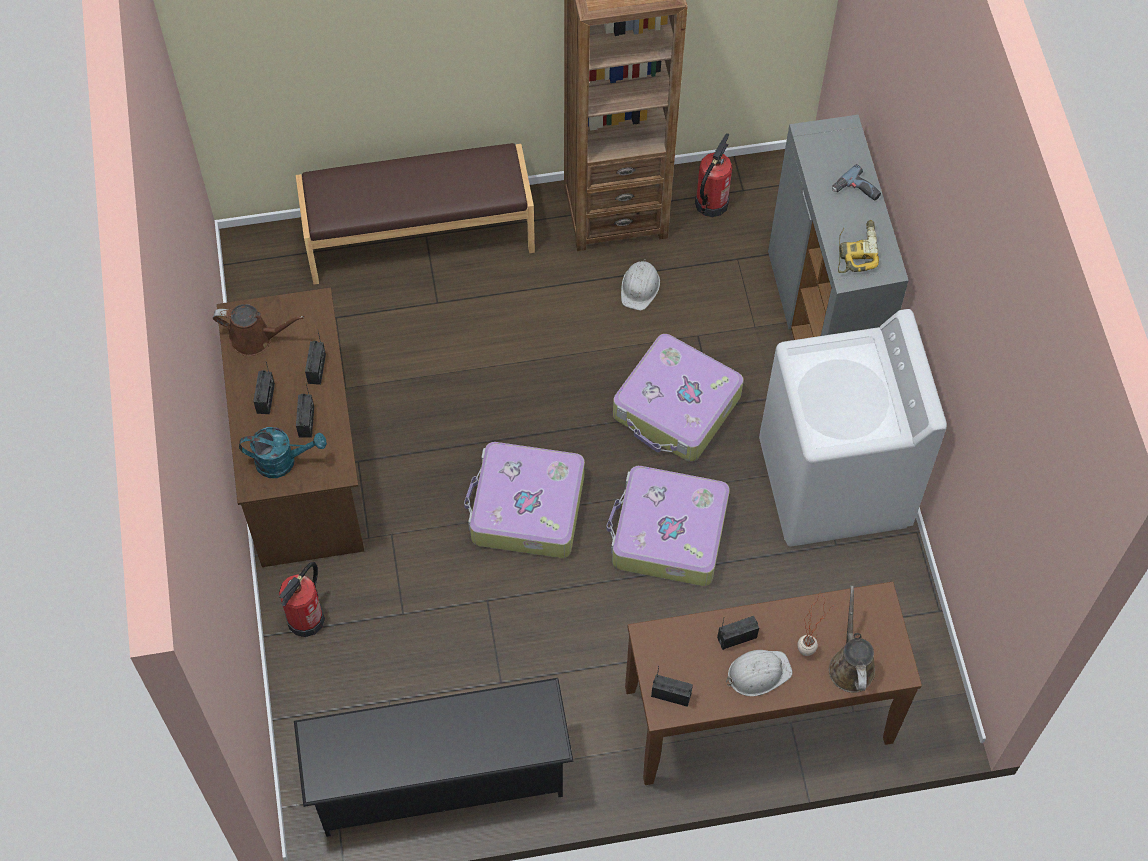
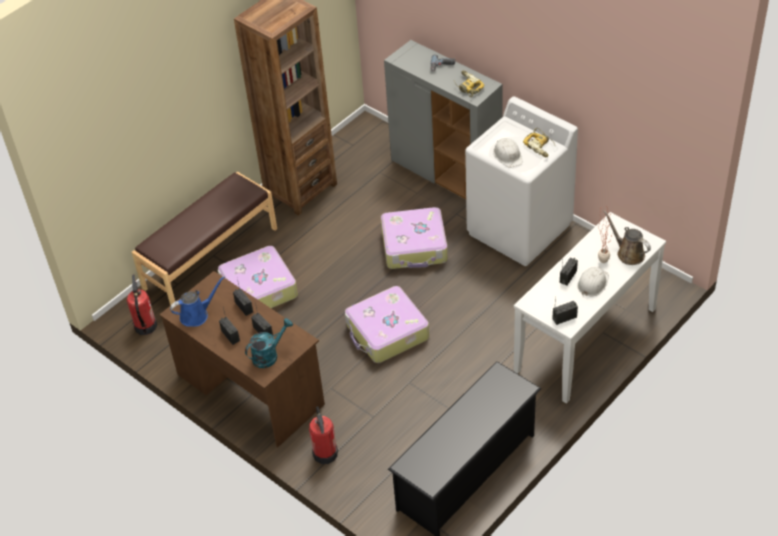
camera: 35 degrees left, 15 degrees down
(255, 338) = (196, 315): brown watering can -> blue watering can
(640, 287) = (345, 211): white hard hat -> white hard hat (508, 155)
(668, 534) = (466, 298): suitcase -> suitcase (258, 290)
(711, 203) = (343, 159): fire extinguisher -> fire extinguisher (145, 326)
(758, 715) = (586, 340): brown console table -> white console table
(879, 414) = (540, 146): none -> power drill

